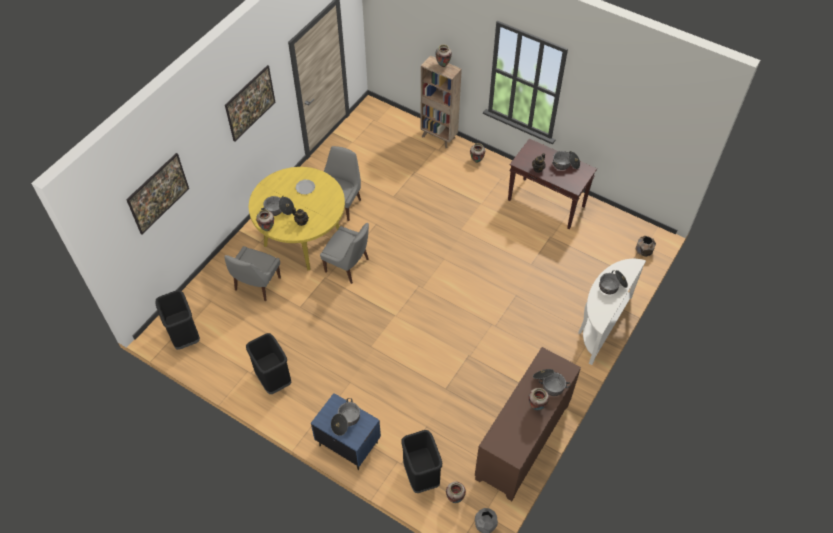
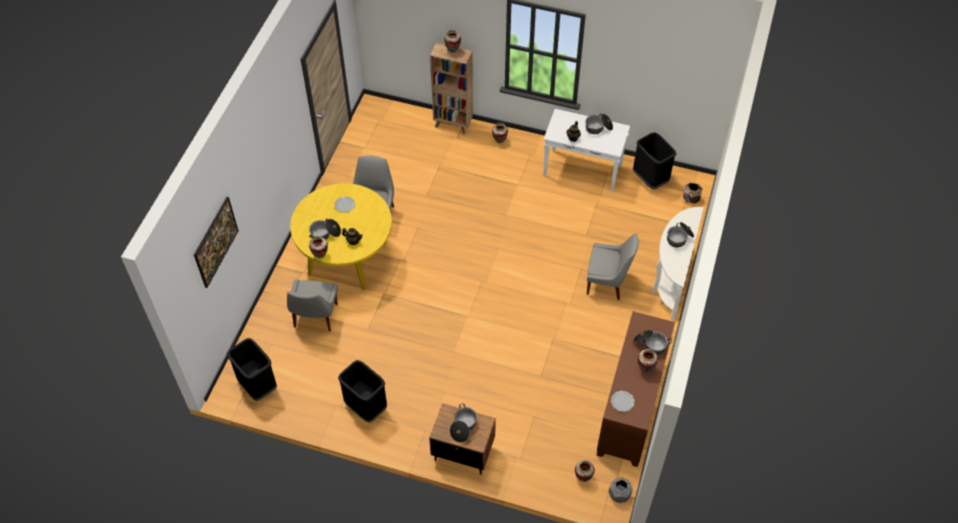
camera: 15 degrees left, 0 degrees up
(252, 112) = (279, 138): picture -> none
(348, 266) = (404, 277): grey chair -> grey chair (607, 282)
(348, 444) = (463, 452): blue nightstand -> brown nightstand
(421, 475) = (543, 464): black trash can -> black trash can (649, 179)
(503, 434) = (622, 401): none -> plate
(547, 203) = (583, 170): brown console table -> white console table

